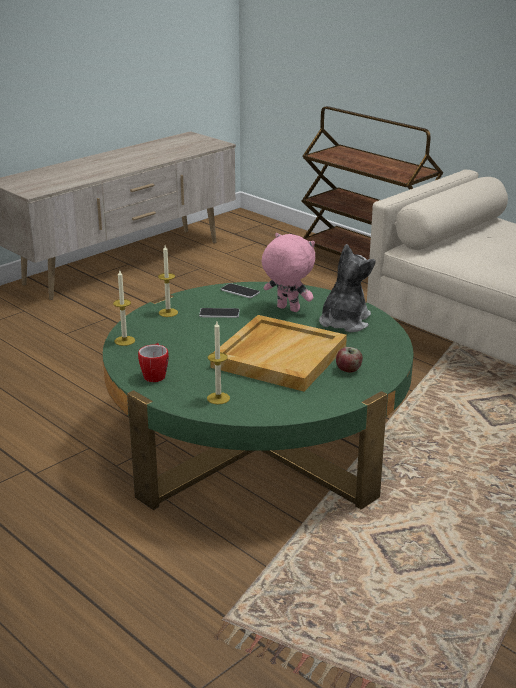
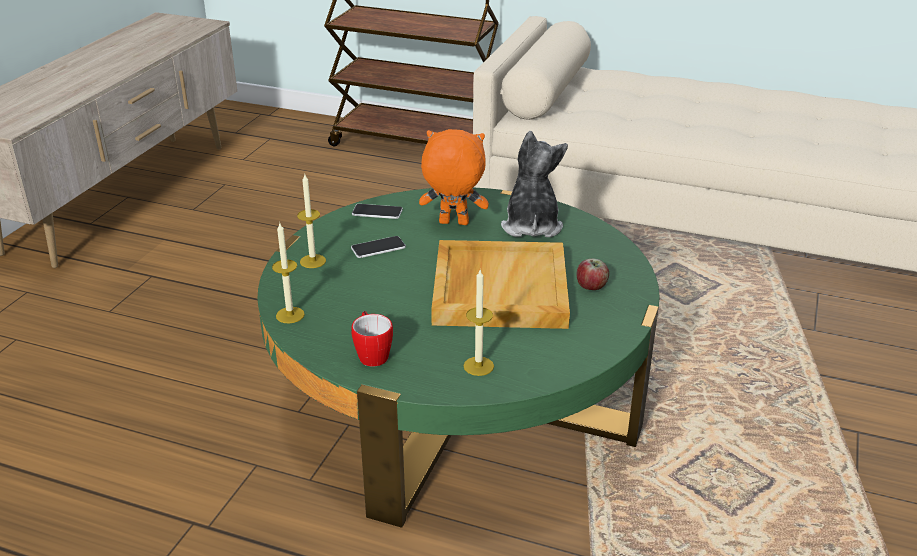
camera: 25 degrees left, 5 degrees up
(287, 309) = (453, 223): pink plush toy -> orange plush toy

